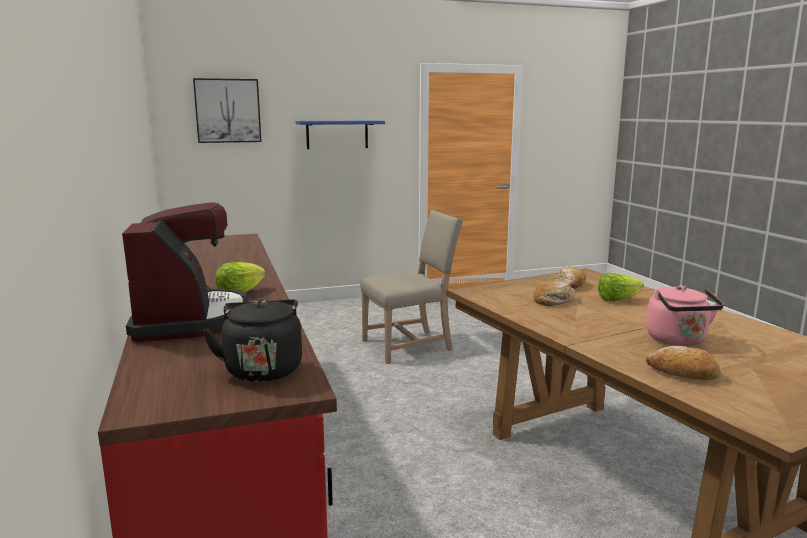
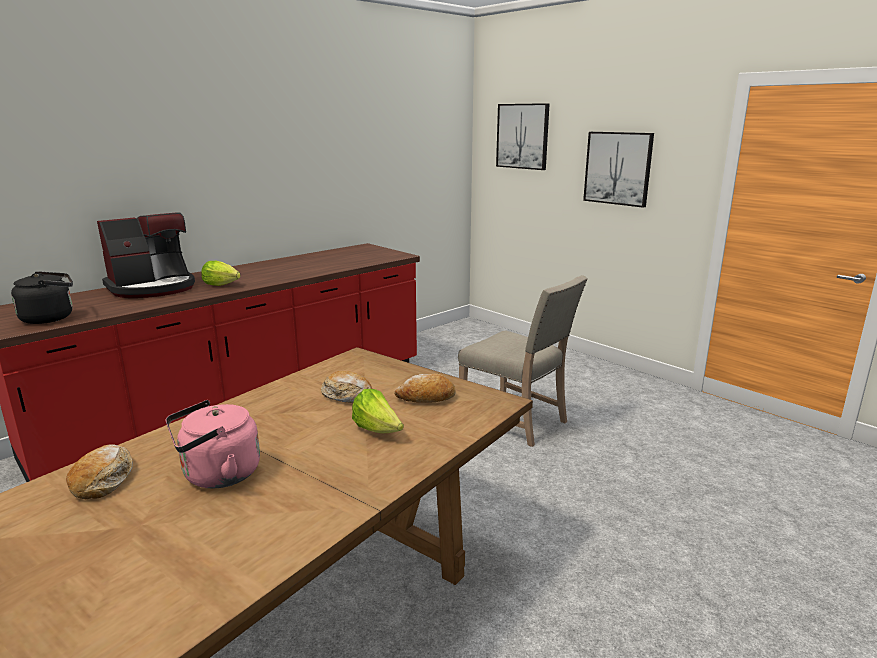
camera: 65 degrees right, 5 degrees up
(337, 134) = (618, 168): blue shelf -> picture

